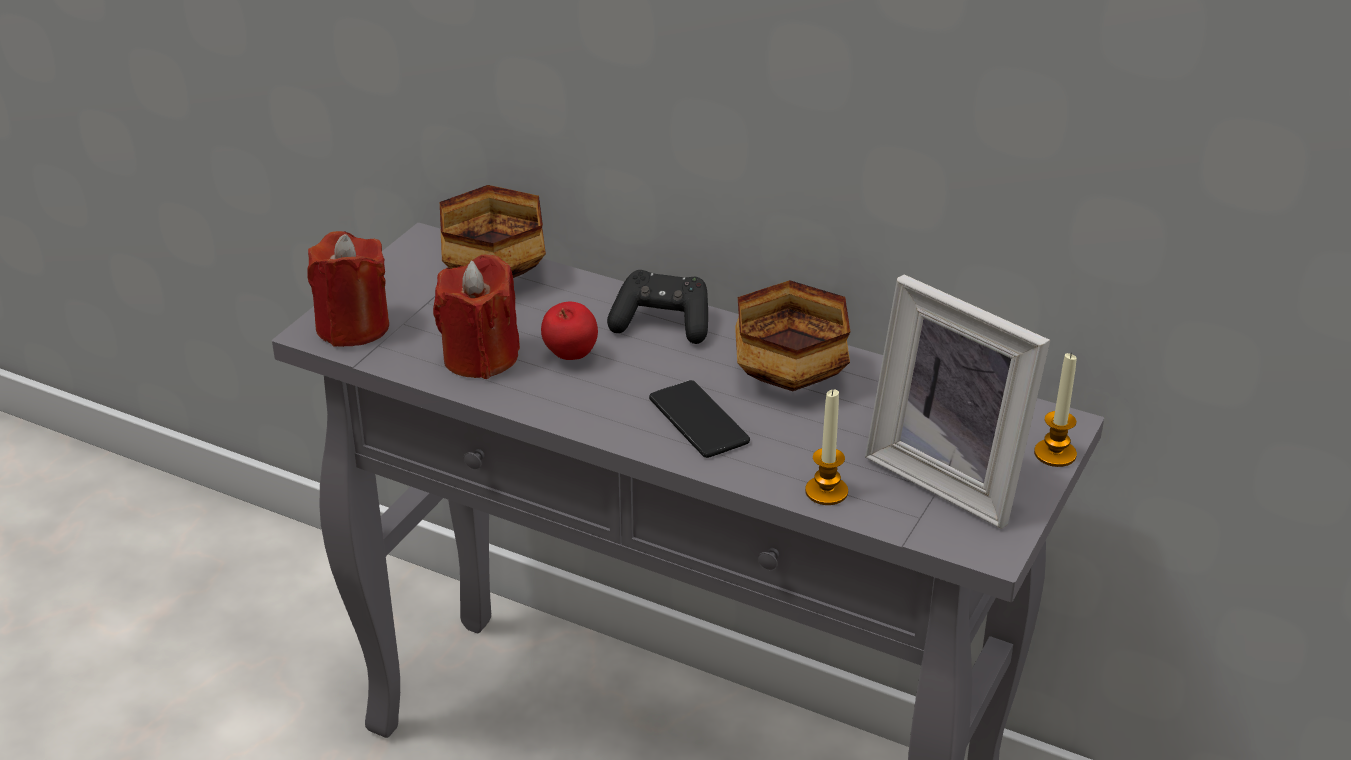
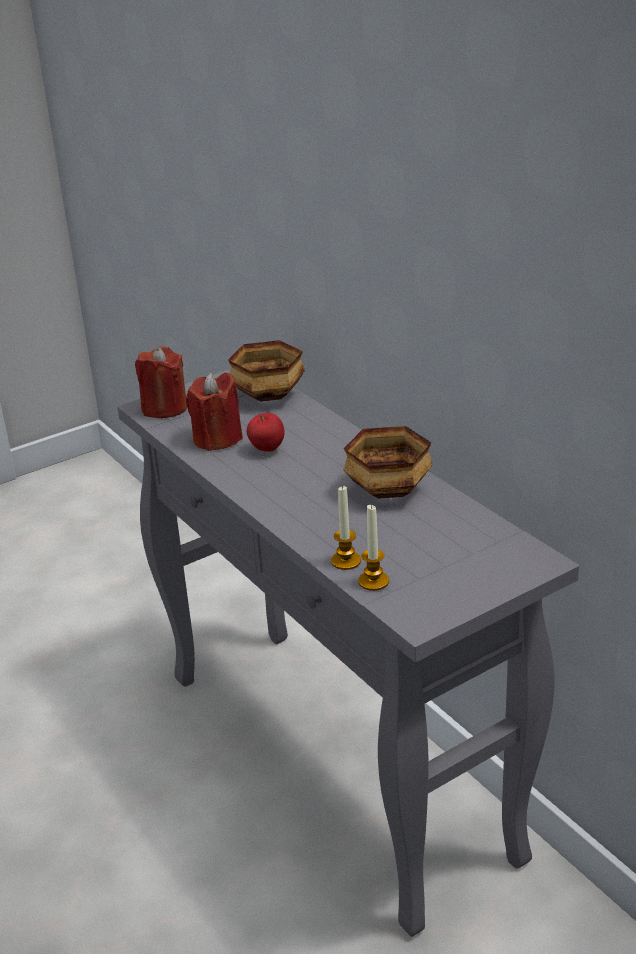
camera: 30 degrees right, 5 degrees down
(662, 323) = (339, 444): black game controller -> none
(698, 420) = (307, 502): phone -> none
(952, 476) = (436, 573): picture frame -> none
(1055, 454) = (520, 578): candle -> candle (373, 581)

